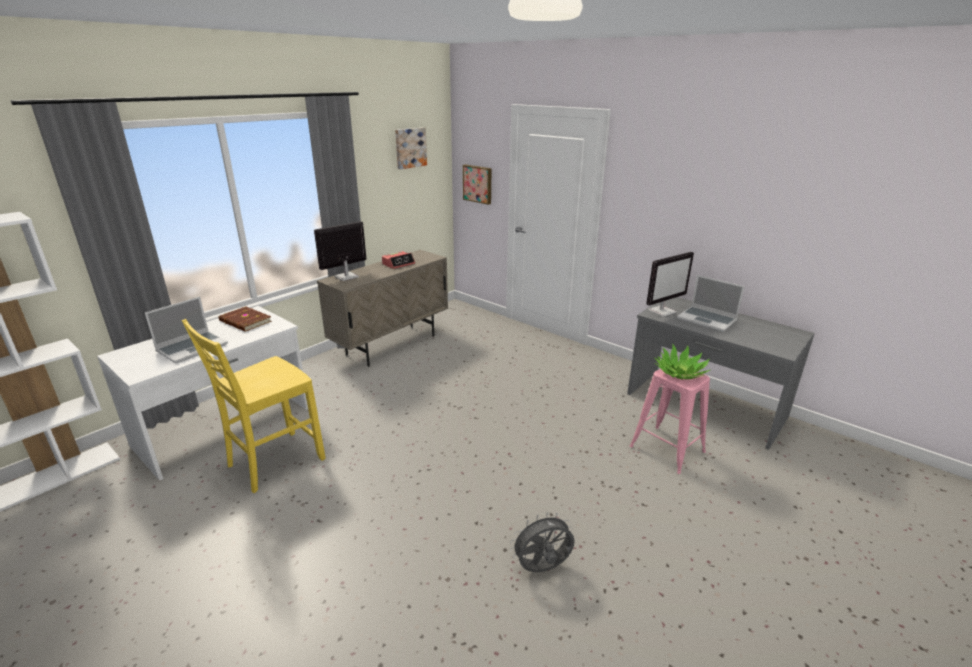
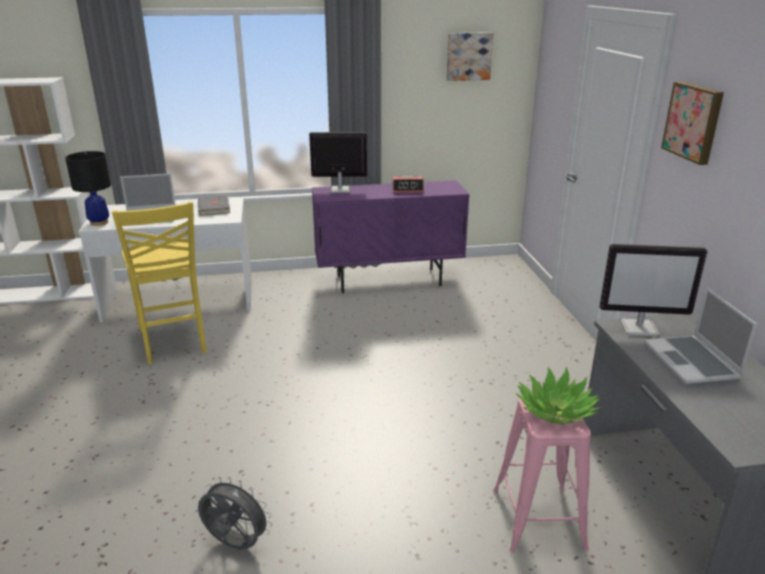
camera: 40 degrees right, 0 degrees up
(139, 370) = (99, 222): none -> black table lamp
(245, 321) = (213, 208): brown book -> grey book
(273, 462) = (174, 342): yellow chair -> yellow chair turned 105 degrees counterclockwise
(392, 345) = (389, 281): beige cabinet -> purple cabinet
(478, 184) = (550, 110): picture -> picture (694, 122)

